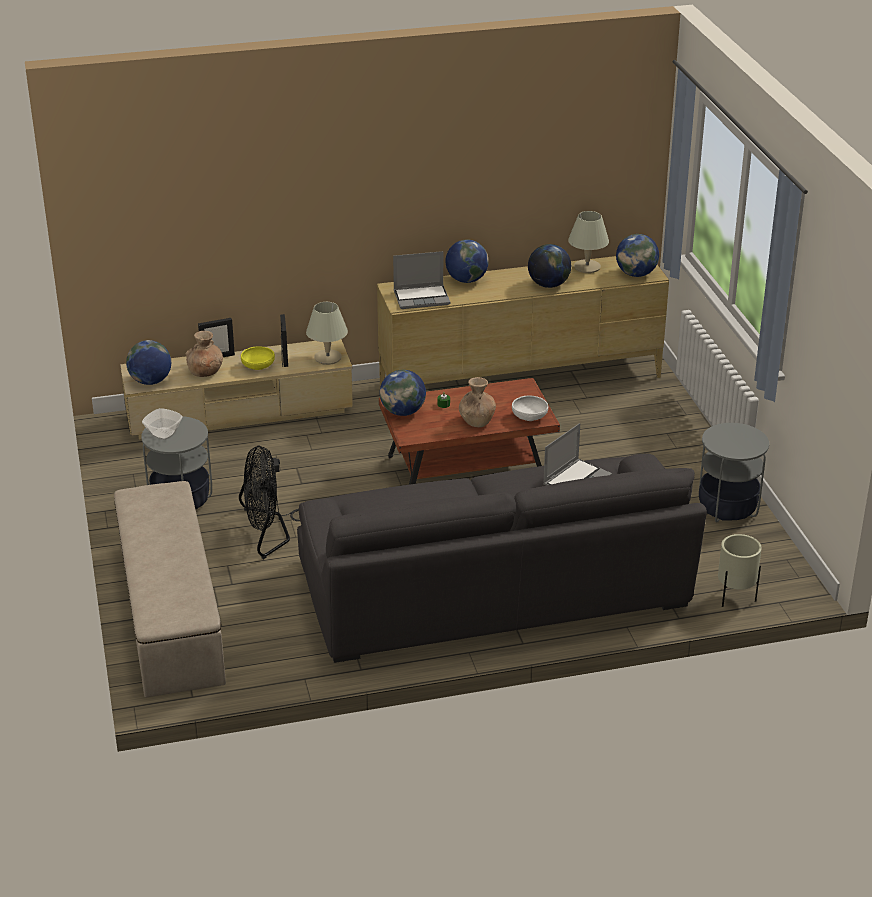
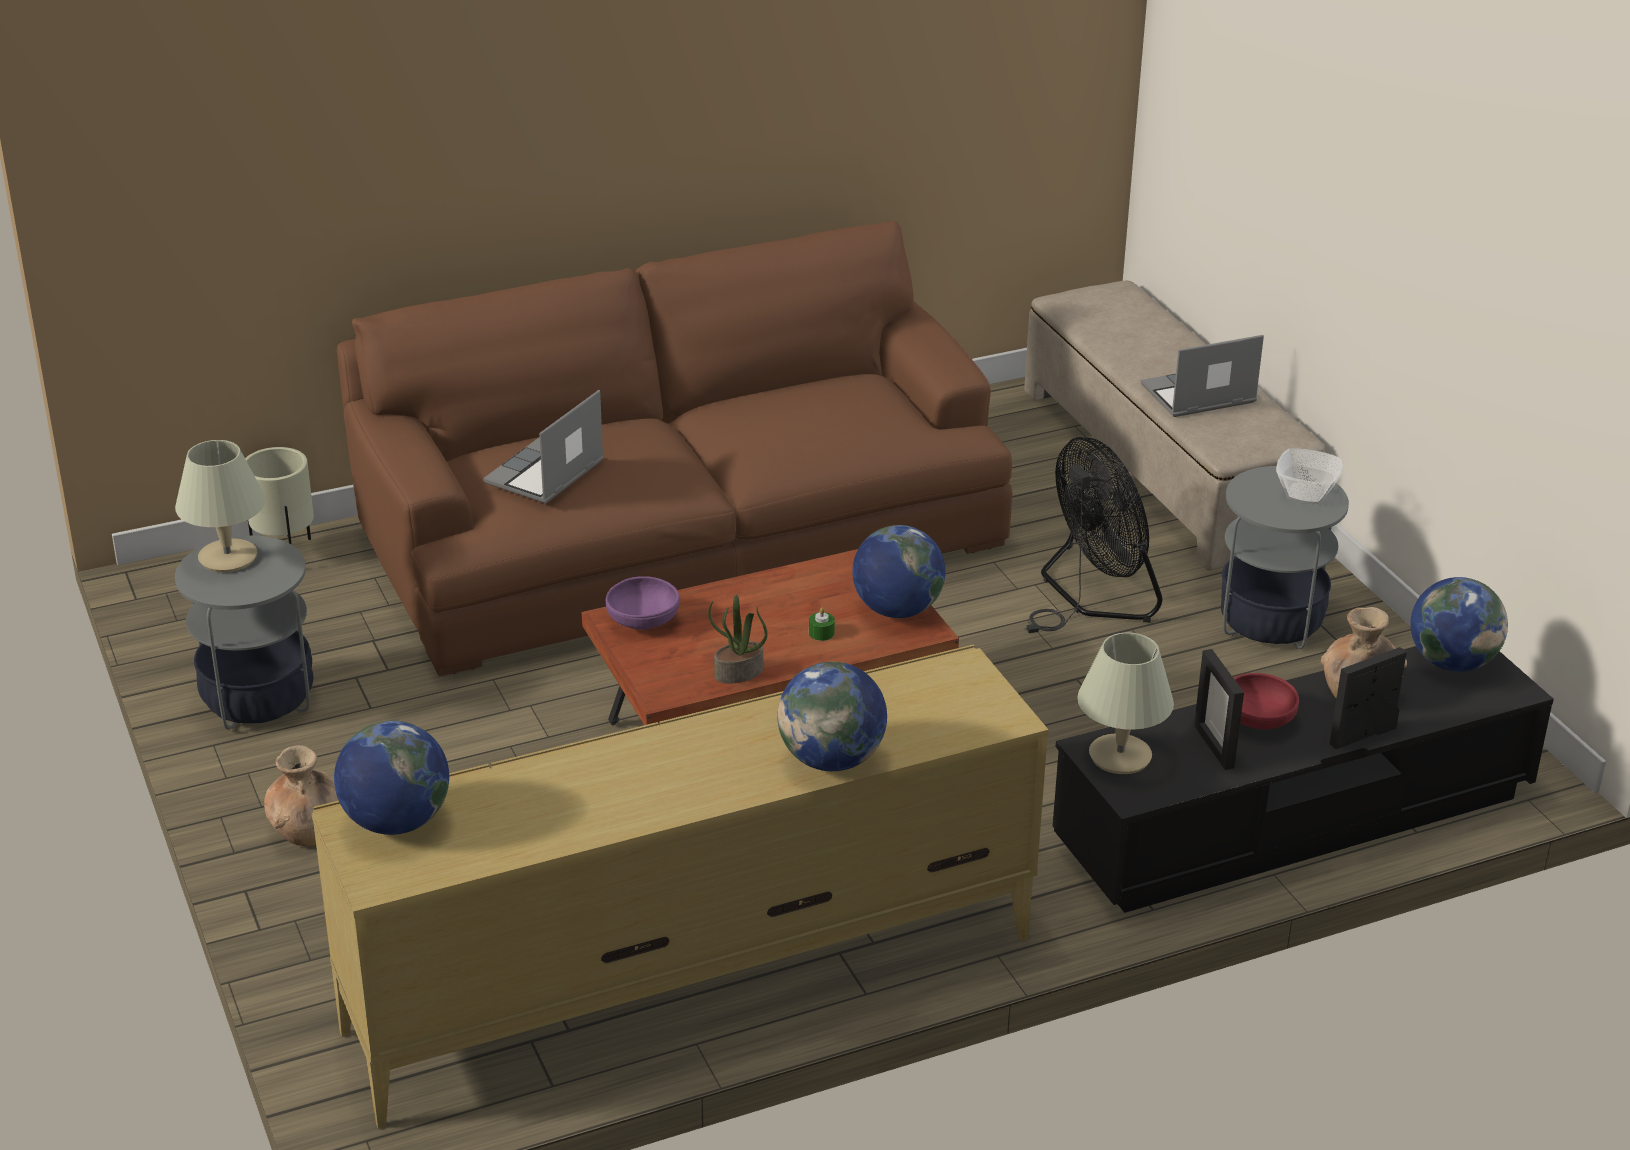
camera: 170 degrees right, 0 degrees up
(240, 414) = (1293, 821): beige tv stand -> black tv stand
(258, 366) = (1258, 719): yellow bowl -> red bowl
(422, 298) = (922, 695): laptop -> laptop (1197, 395)
(476, 421) = (746, 604): brown vase -> brown vase (307, 831)
(487, 390) = (738, 673): none -> potted plant
(493, 587) = (680, 536): grey sofa -> brown sofa
(529, 417) = (643, 621): white bowl -> purple bowl
(548, 285) = (623, 764): globe -> none
(587, 267) = (525, 834): beige table lamp -> beige table lamp (227, 557)

